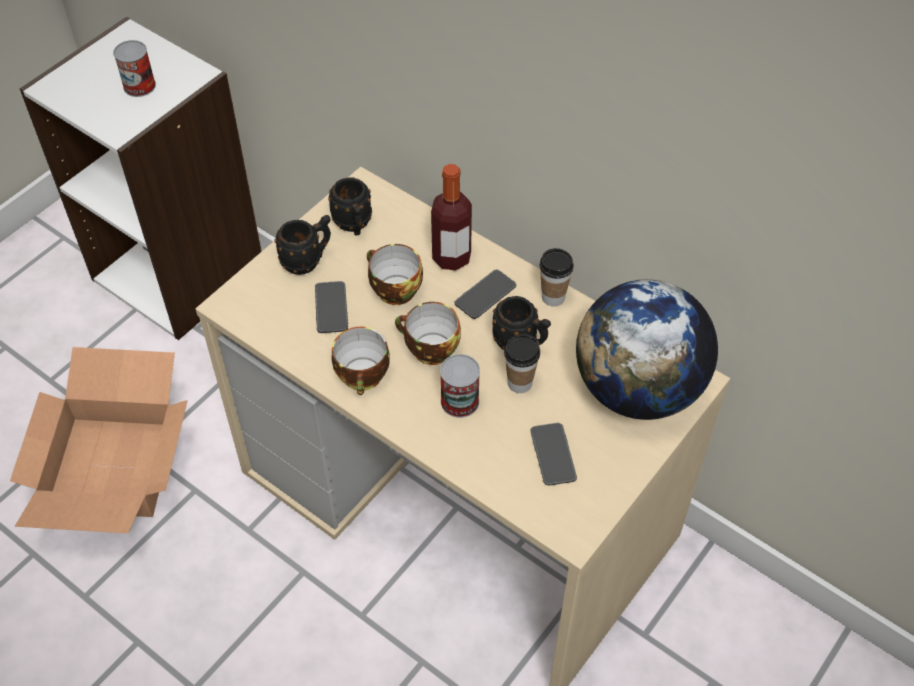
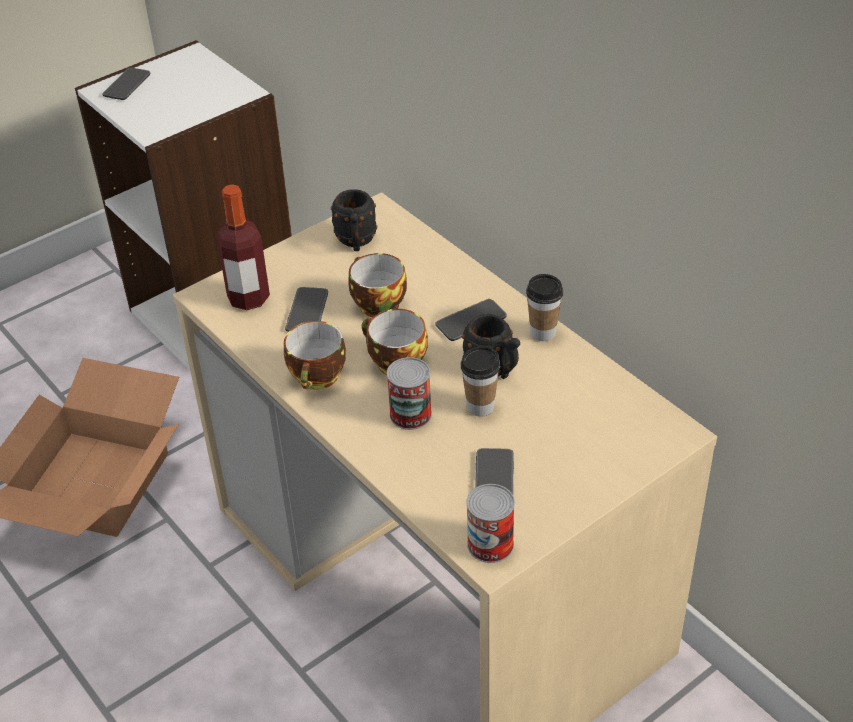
camera: 15 degrees right, 10 degrees down
(73, 79) = (127, 85): none -> phone
(139, 86) = (186, 97): can -> can (490, 544)
(307, 260) = (298, 267): black mug -> none
(451, 257) = (446, 283): bottle -> bottle (248, 298)
(638, 389) = (608, 431): globe -> none

